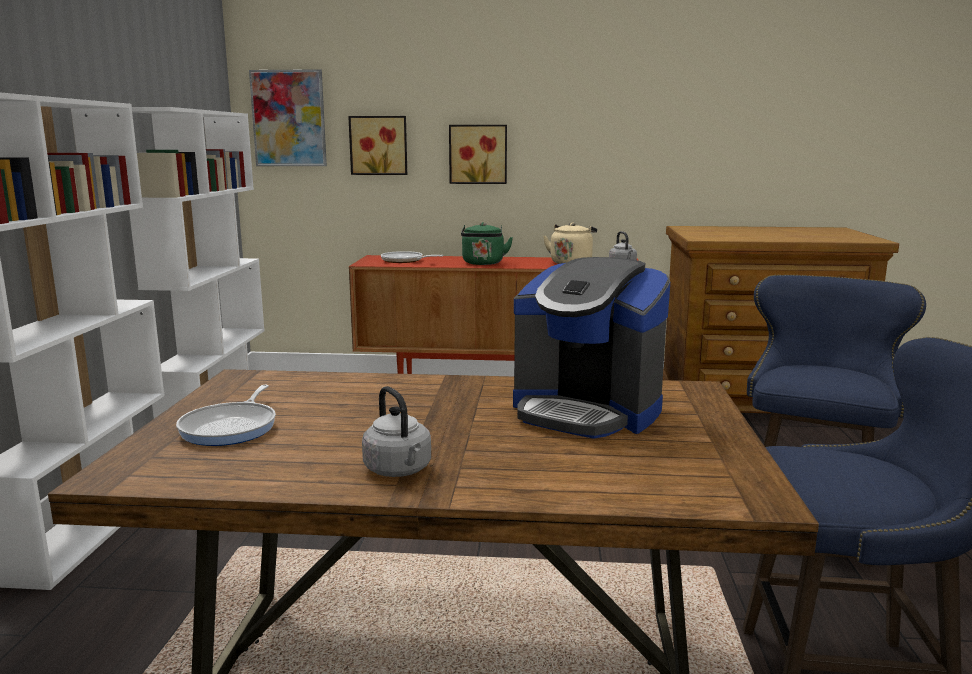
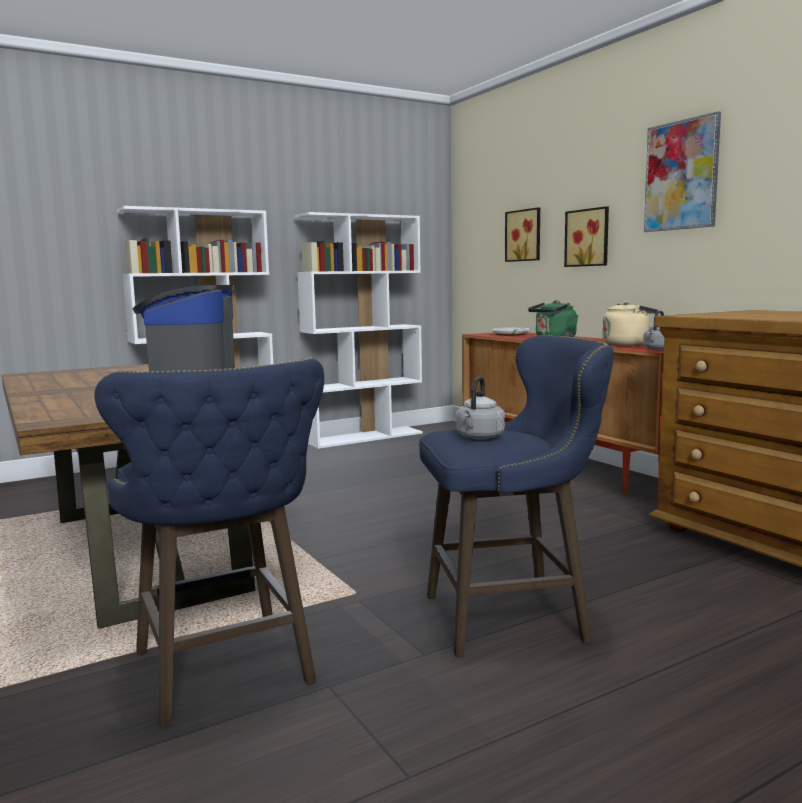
camera: 55 degrees right, 5 degrees down
(231, 427) = (97, 372): frying pan -> none
(289, 118) = (477, 218): picture -> picture (681, 175)
(399, 470) = (54, 389): grey kettle -> grey kettle (479, 437)

